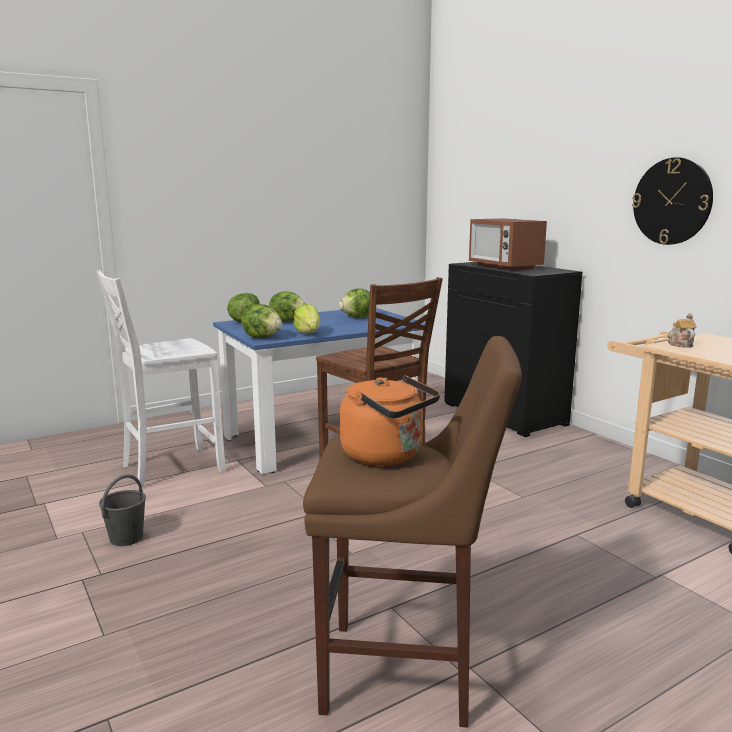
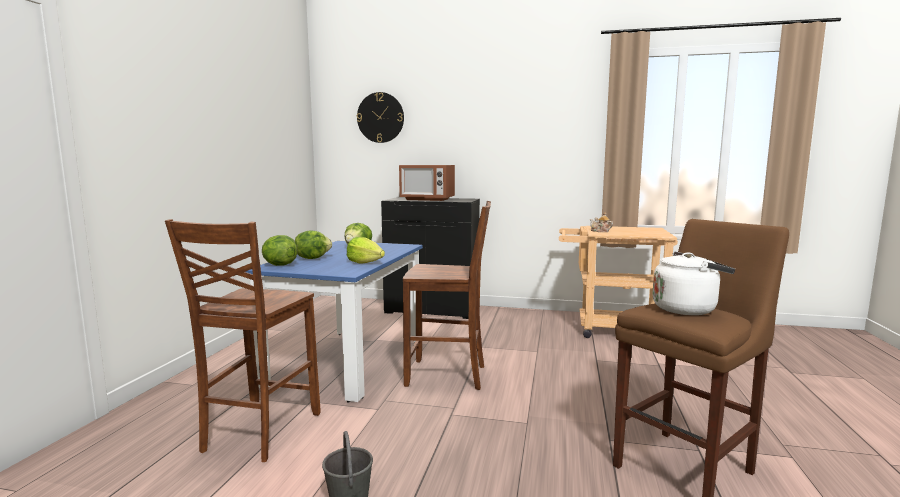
camera: 45 degrees left, 5 degrees down
(170, 468) = (259, 432): white chair -> brown chair
(263, 337) = (341, 271): lettuce -> none
(387, 456) = (687, 309): orange kettle -> white kettle
(672, 201) = (542, 150): wall clock -> wall clock (380, 117)

